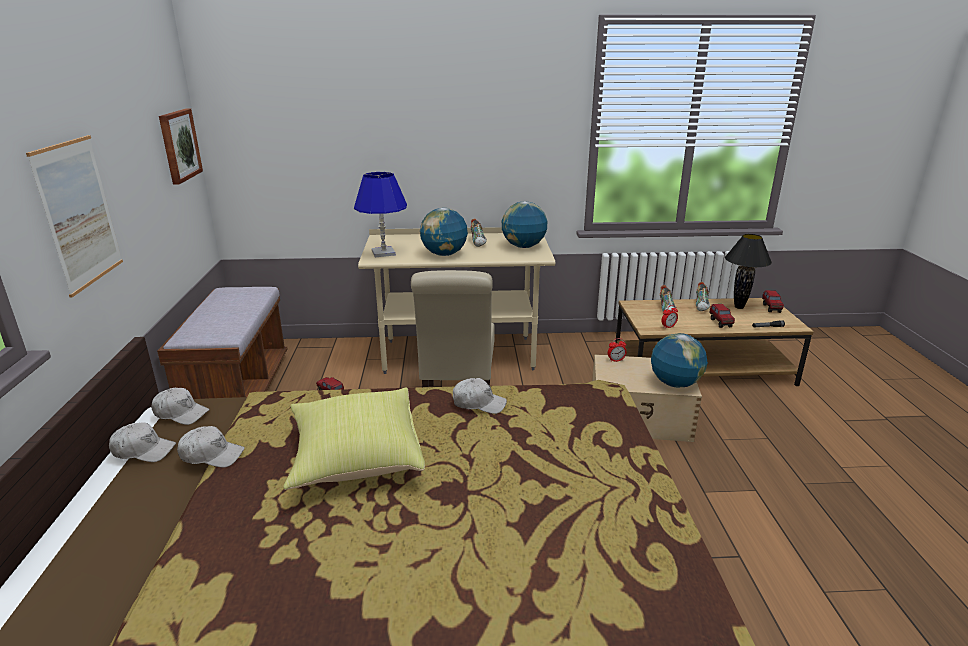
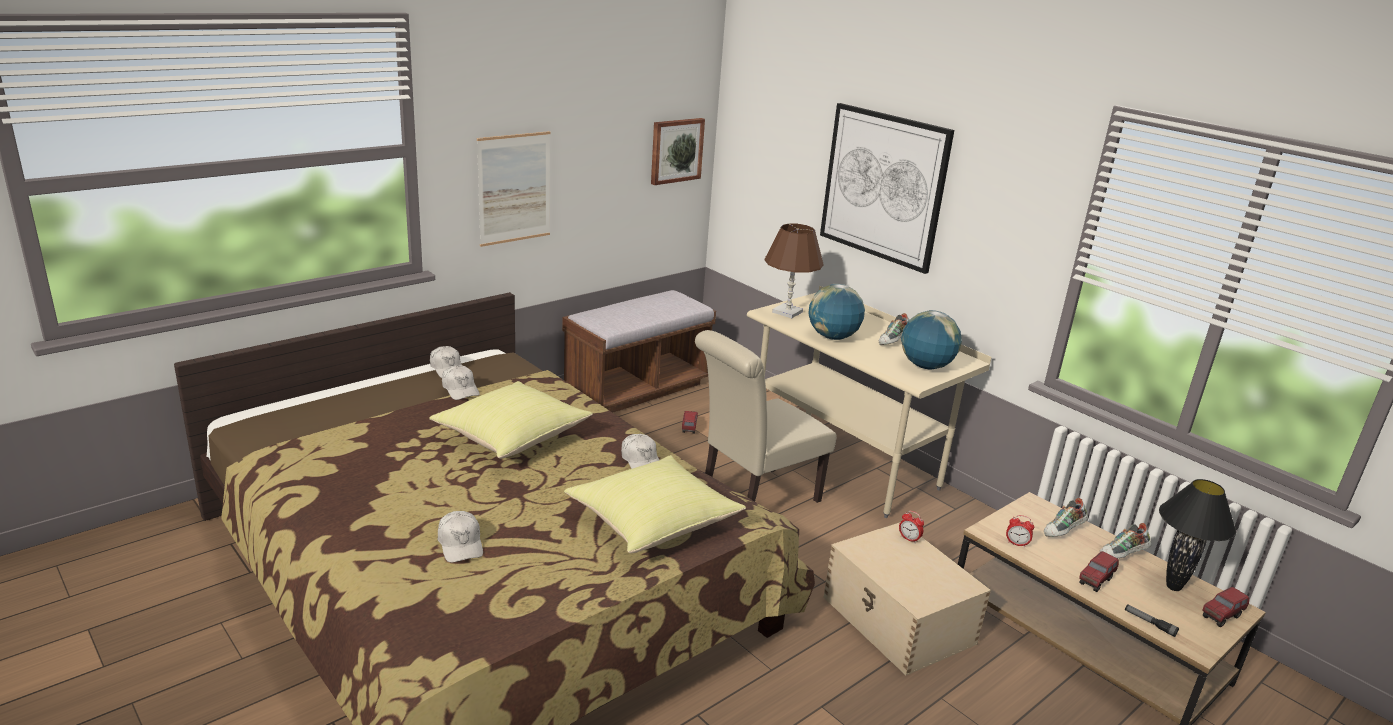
camera: 50 degrees right, 0 degrees up
(181, 413) = (497, 360): white cap -> white cap (460, 544)
(383, 253) = (787, 312): blue table lamp -> brown table lamp
(413, 125) = (883, 186): none -> picture
(580, 434) = (653, 523): none -> yellow pillow
(675, 383) = (917, 593): globe -> none

